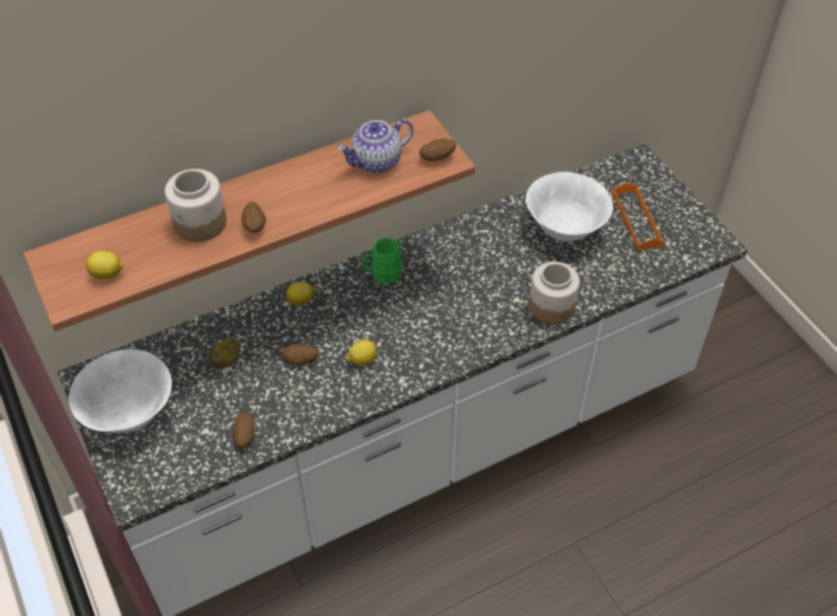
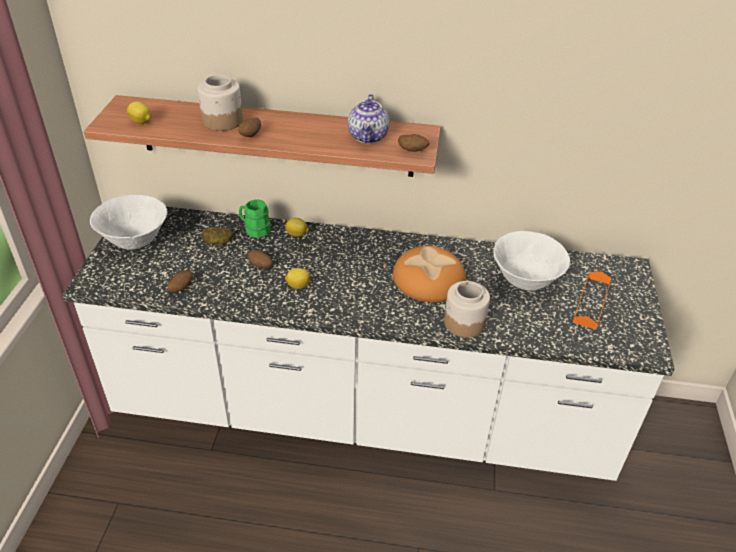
camera: 35 degrees right, 10 degrees down
(377, 162) = (368, 137): teapot -> teapot turned 90 degrees counterclockwise
(382, 273) = (365, 245): green mug -> green mug (255, 230)
(479, 277) = (429, 279): none -> bread

